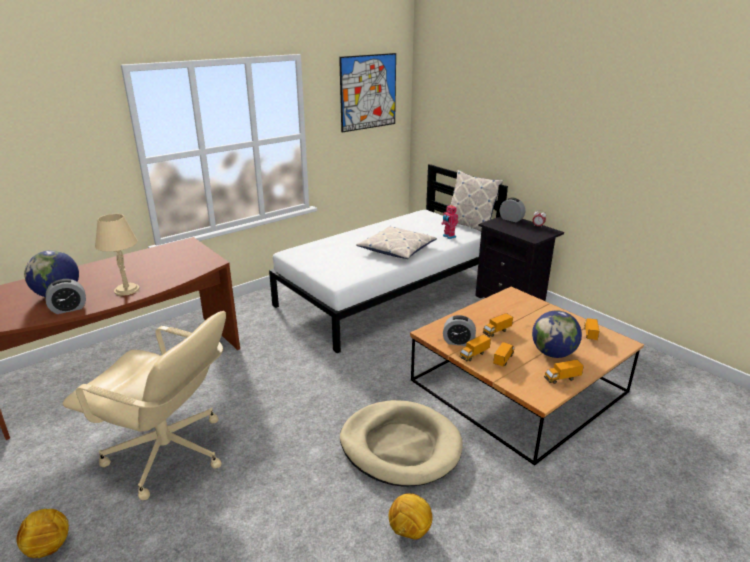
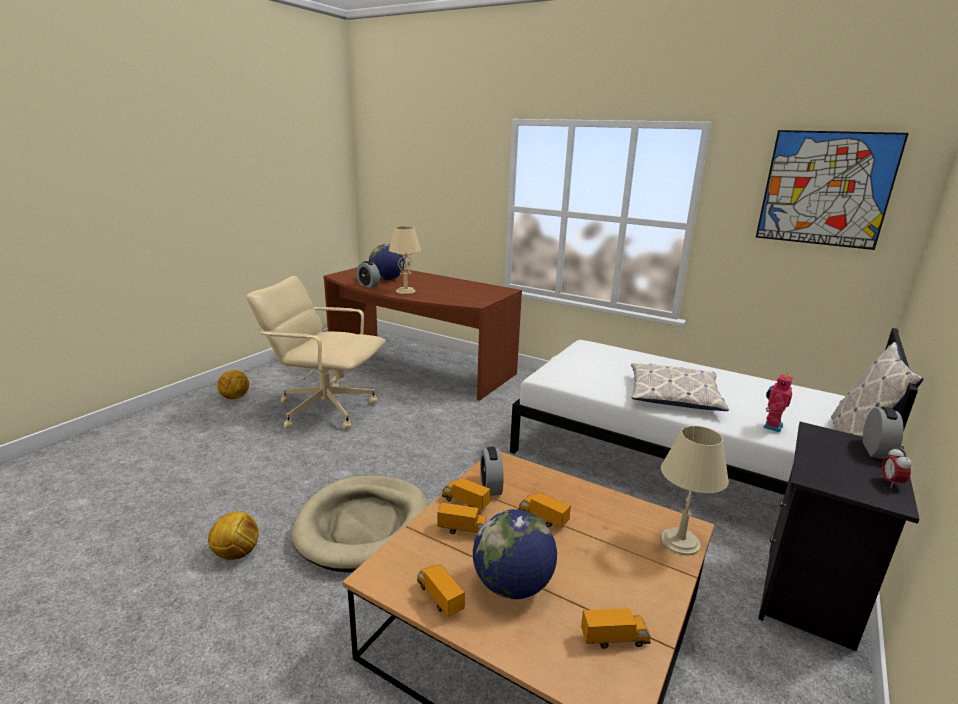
camera: 70 degrees right, 5 degrees down
(168, 454) = (325, 409): beige office chair -> beige office chair turned 105 degrees clockwise
(524, 299) = (680, 542): none -> beige table lamp

